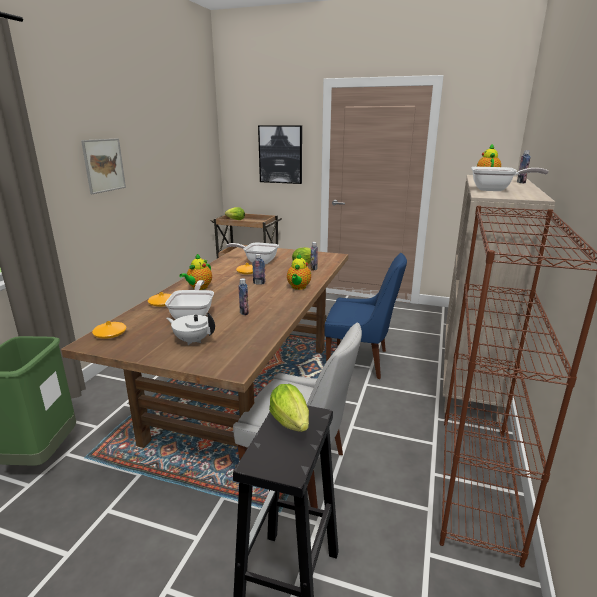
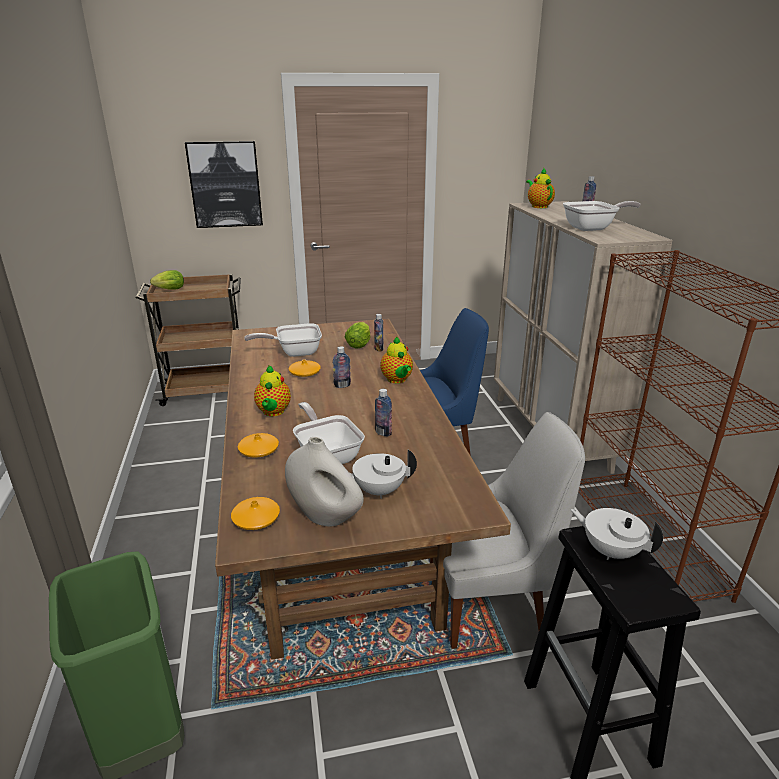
camera: 30 degrees left, 5 degrees up
(104, 165) = (38, 245): picture -> none
(144, 344) = (325, 516): none -> white vase
(292, 425) = (610, 551): lettuce -> white teapot

